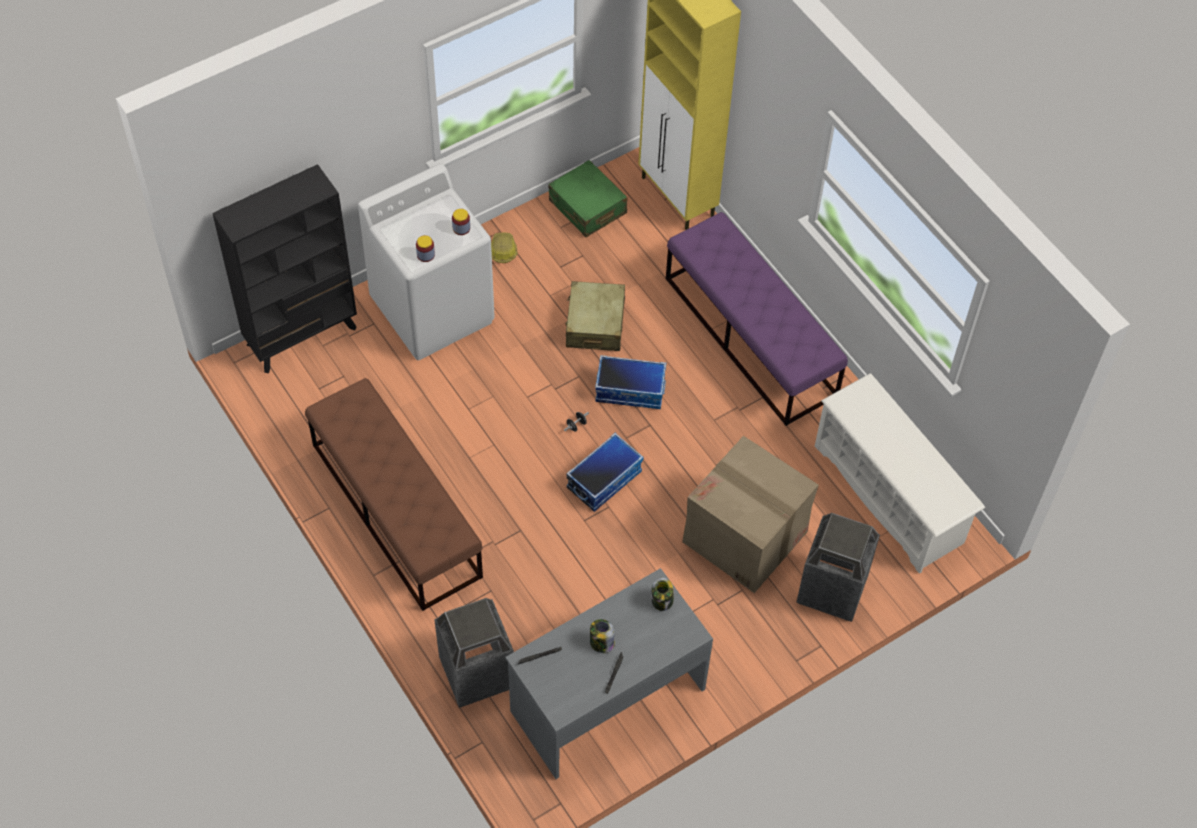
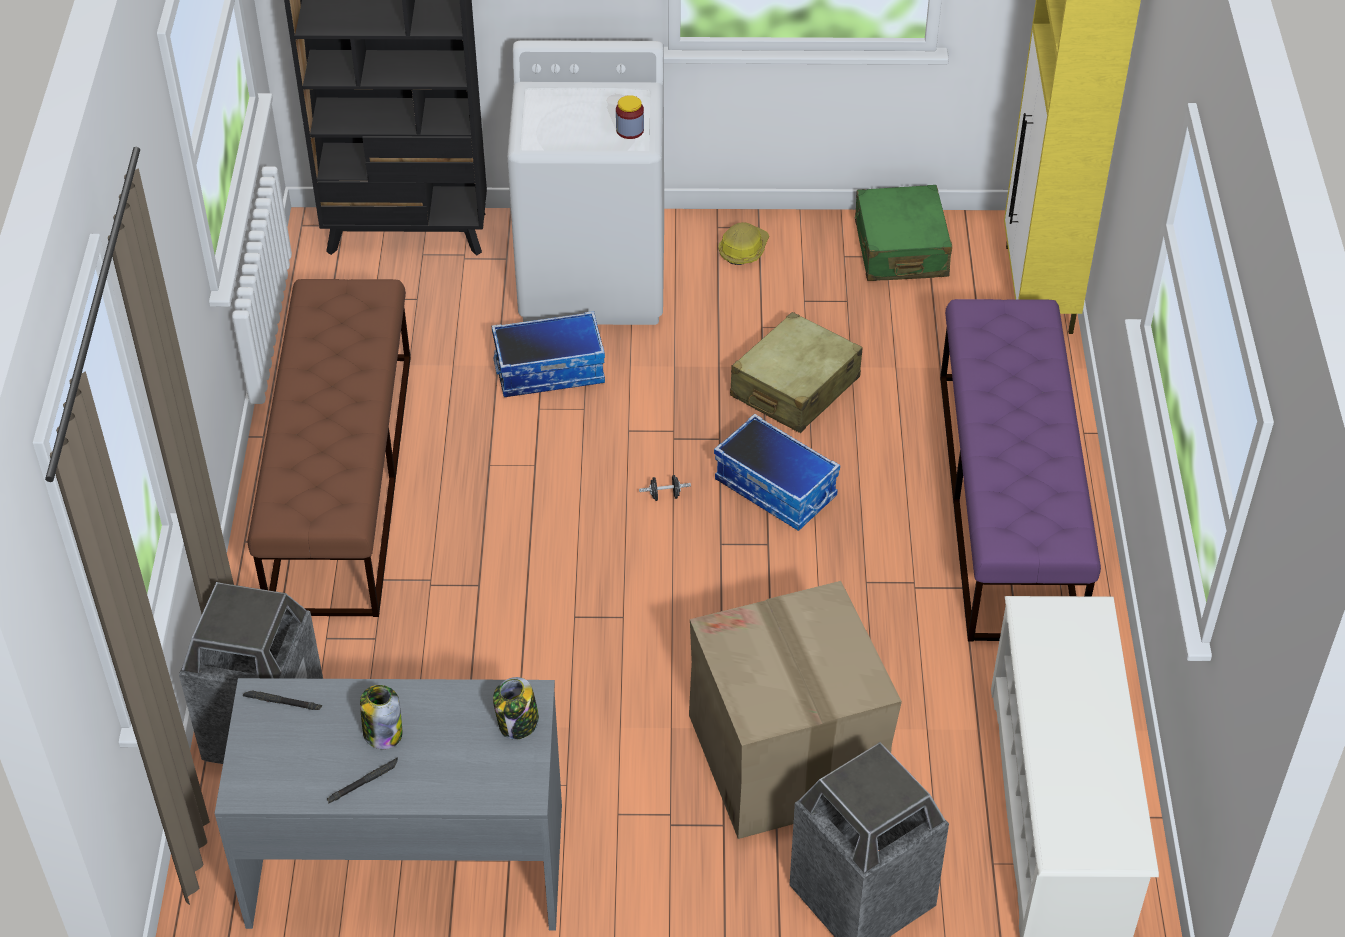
camera: 35 degrees right, 10 degrees down
(425, 255) = (556, 140): jar -> none
(604, 479) = (645, 580): storage box -> storage box (550, 370)

